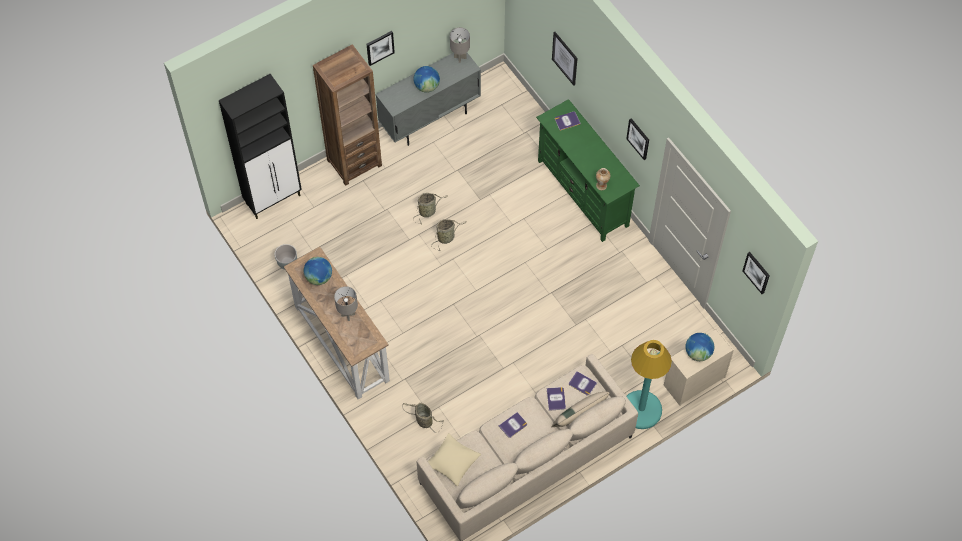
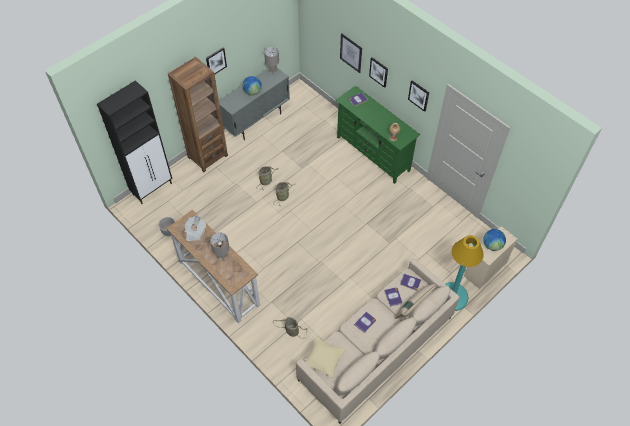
camera: 10 degrees left, 5 degrees down
(319, 277) = (195, 232): globe -> newspaper
(756, 272) = (535, 173): picture -> picture (379, 72)

